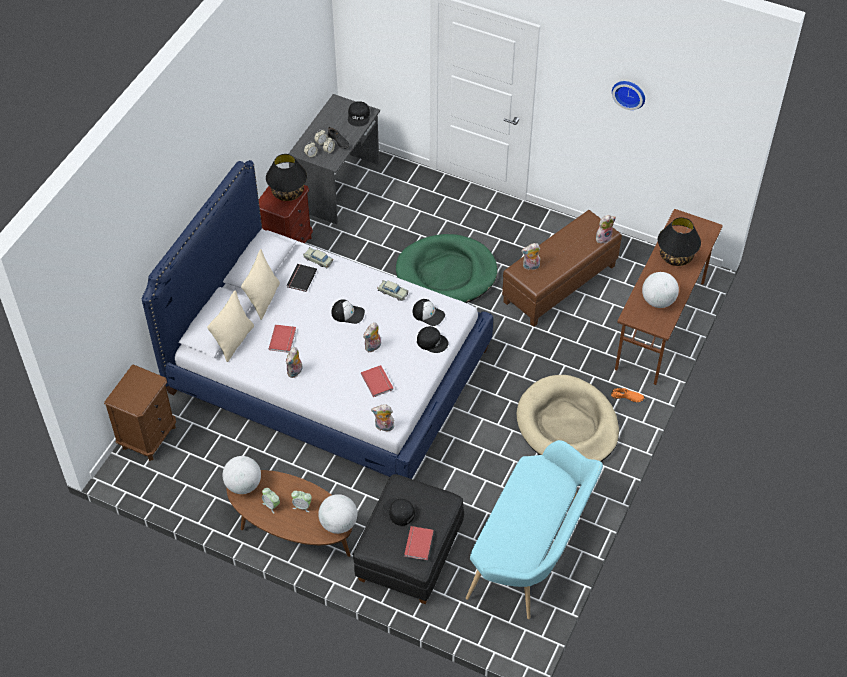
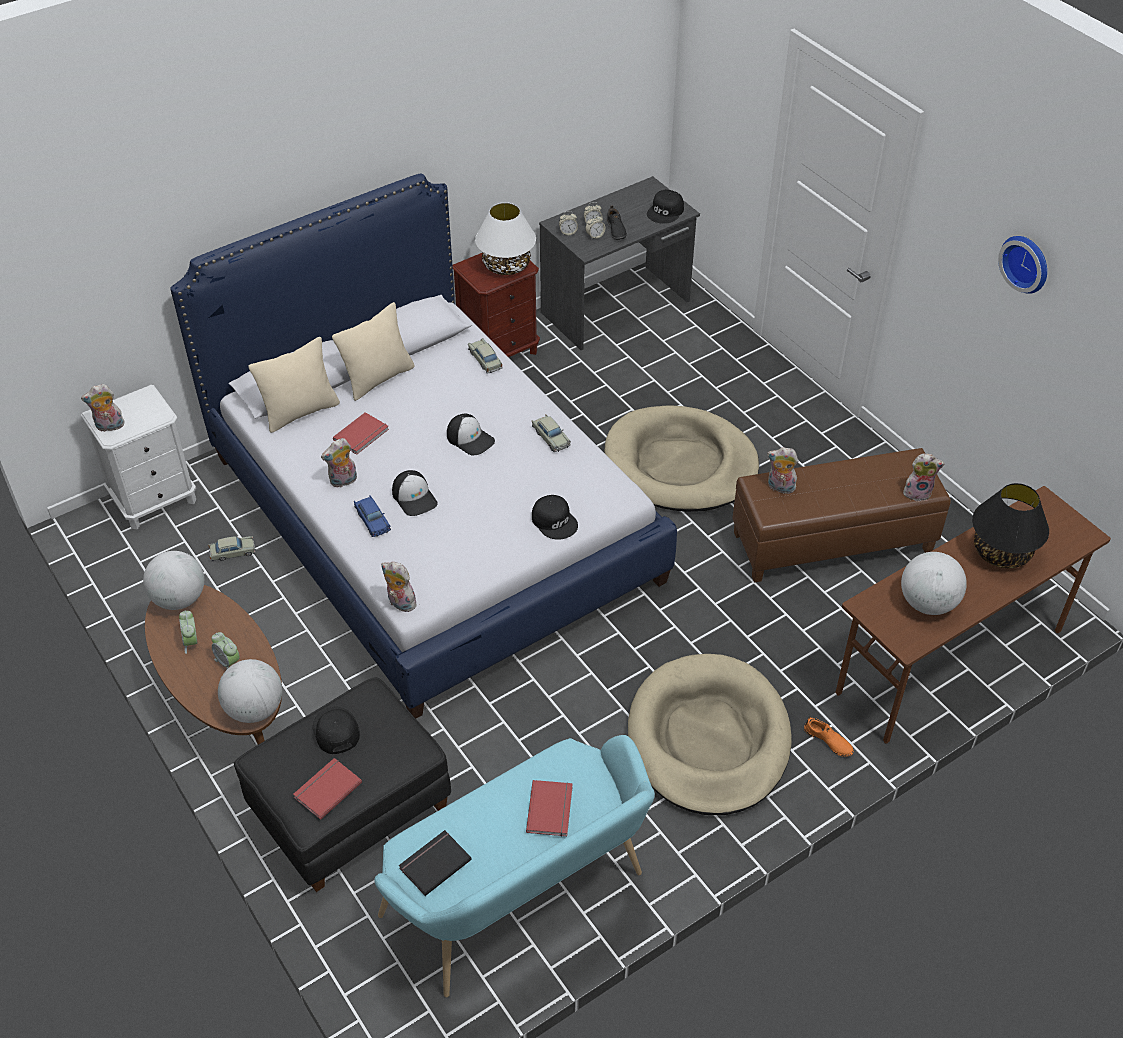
camera: 30 degrees right, 5 degrees down
(148, 437) = (155, 500): brown nightstand -> white nightstand
(225, 446) = (233, 552): none -> beige toy car
(288, 192) = (506, 266): black table lamp -> white table lamp
(300, 278) = (445, 372): black book -> black book (433, 863)
(331, 387) = (372, 520): none -> blue toy car
(373, 347) = (469, 494): plush toy -> plush toy (109, 427)
(378, 381) = (439, 539): red book -> red book (551, 809)
(428, 314) = (577, 484): cap -> cap (414, 497)
(446, 274) = (680, 464): green dog bed -> beige dog bed

